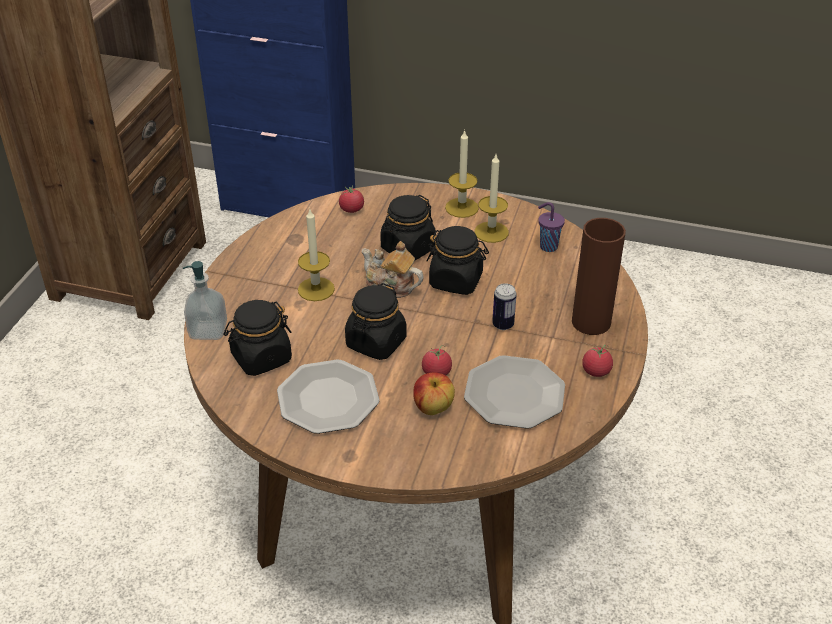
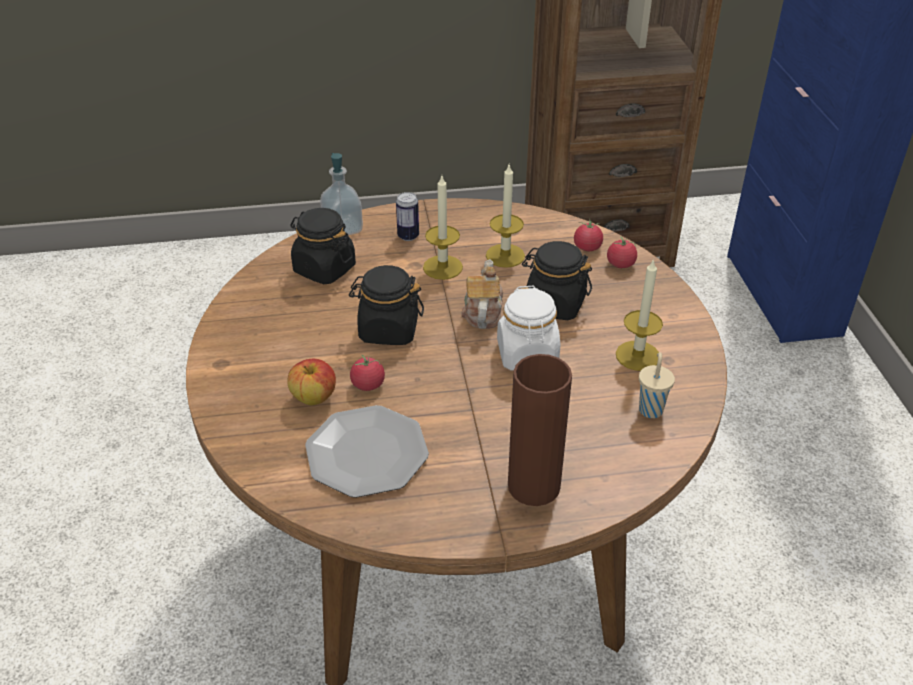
camera: 65 degrees right, 0 degrees up
(328, 398) = (291, 325): plate -> none
(456, 281) = (527, 354): black jar -> white jar
(461, 208) = (662, 320): candle -> candle (505, 255)
(503, 324) = (477, 412): can -> can (408, 236)
(547, 246) = (650, 409): purple cup -> beige cup
(596, 371) = (445, 513): tomato -> tomato (620, 264)

